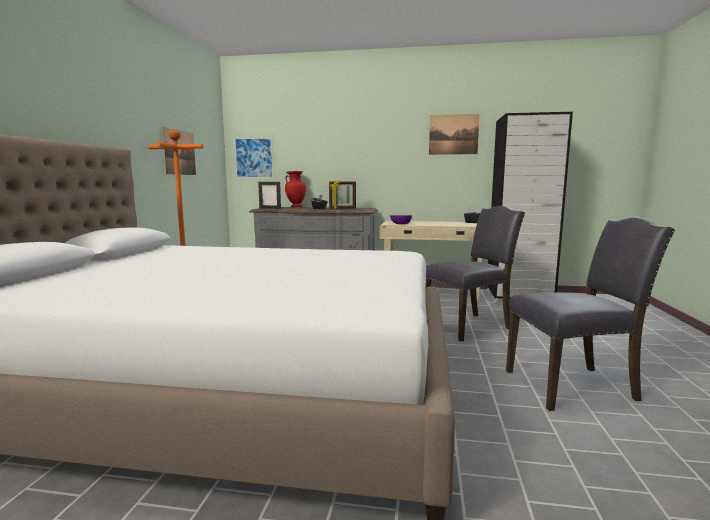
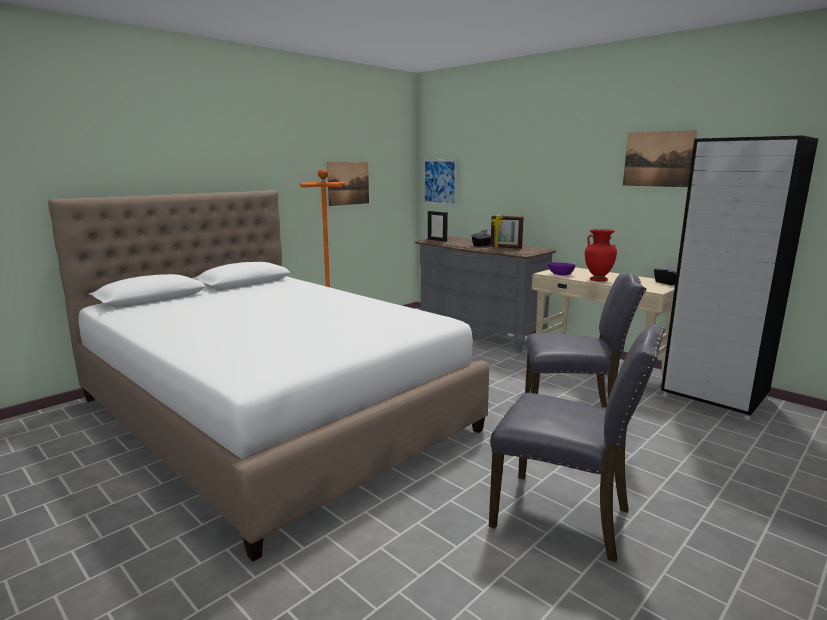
camera: 35 degrees right, 5 degrees up
(296, 207) = (470, 239): red vase -> red vase (598, 280)

